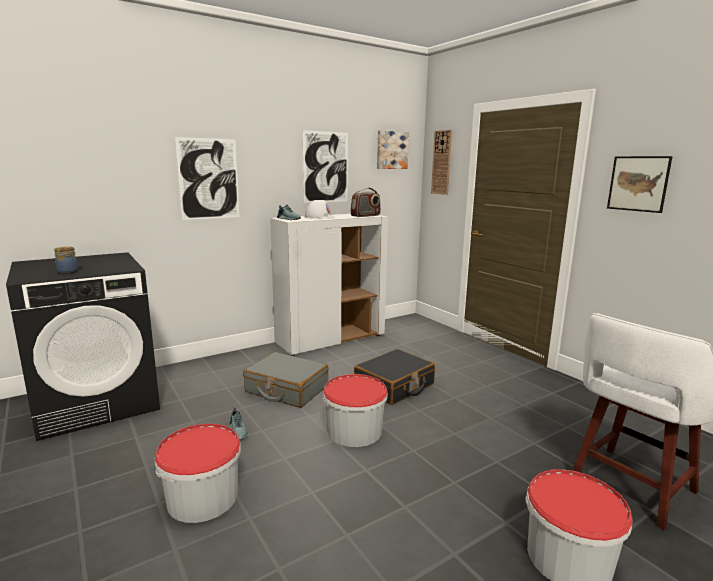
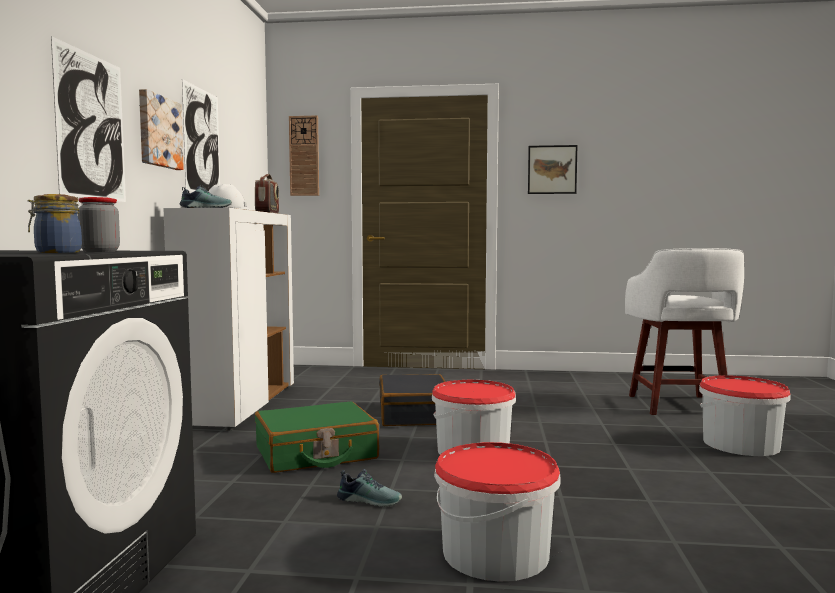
camera: 50 degrees left, 10 degrees down
(93, 270) = (100, 251): none -> jar
(286, 389) = (316, 454): grey suitcase -> green suitcase
(391, 150) = (248, 133): picture -> picture (158, 132)

